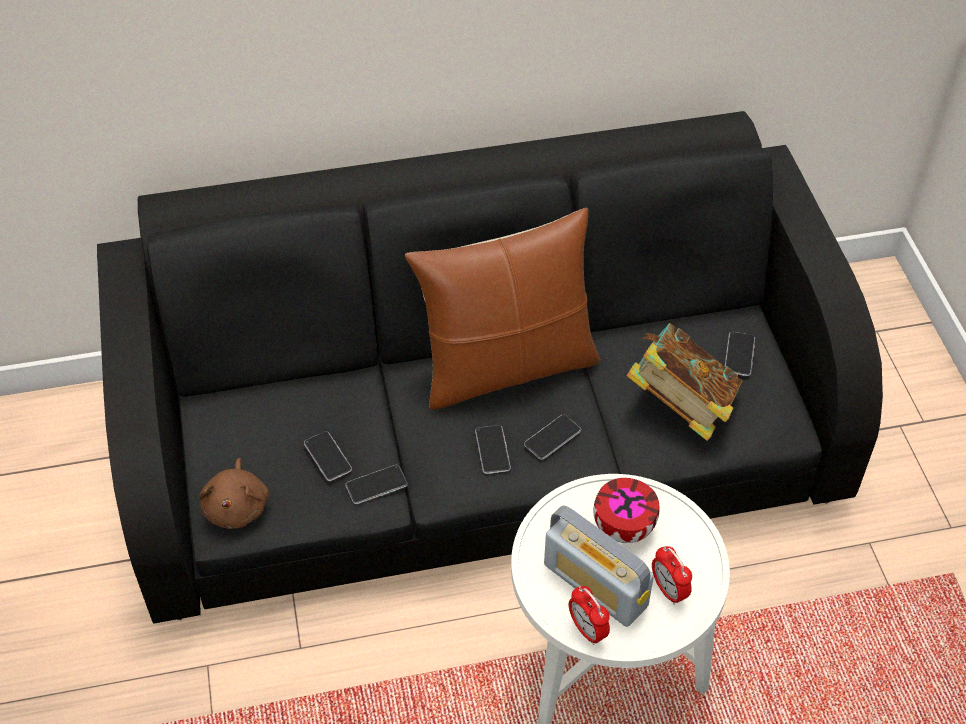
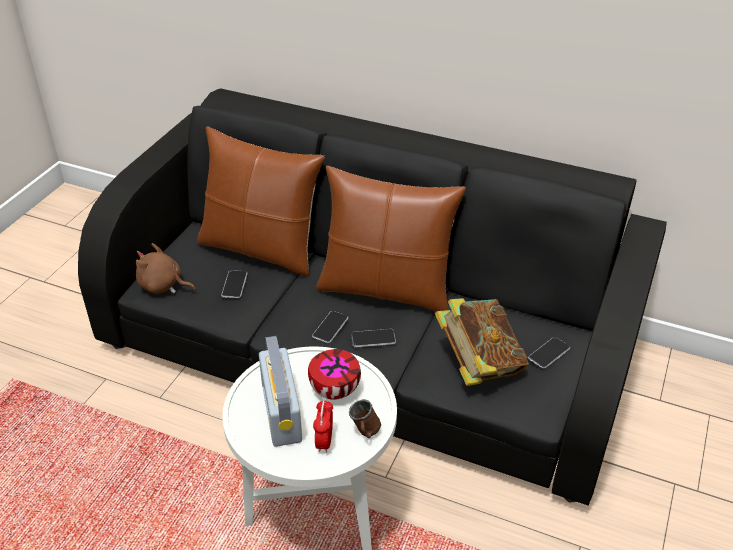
camera: 35 degrees right, 10 degrees down
(237, 507) = (163, 286): brown plush toy -> brown plush toy turned 75 degrees clockwise
(309, 390) = (261, 249): none -> brown pillow
(376, 485) = (245, 312): phone -> none
(587, 630) = (247, 433): alarm clock -> none
(700, 556) = (365, 433): none -> brown mug

